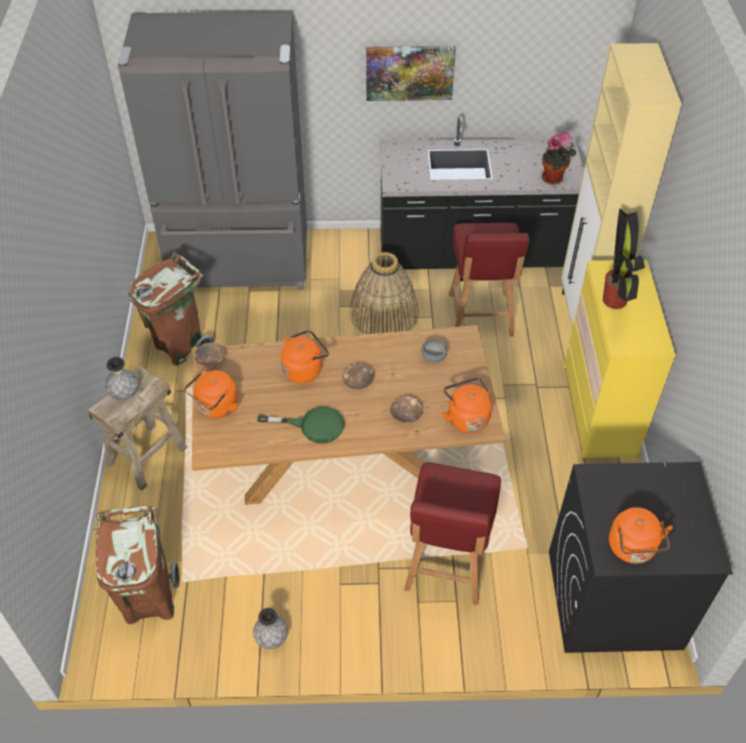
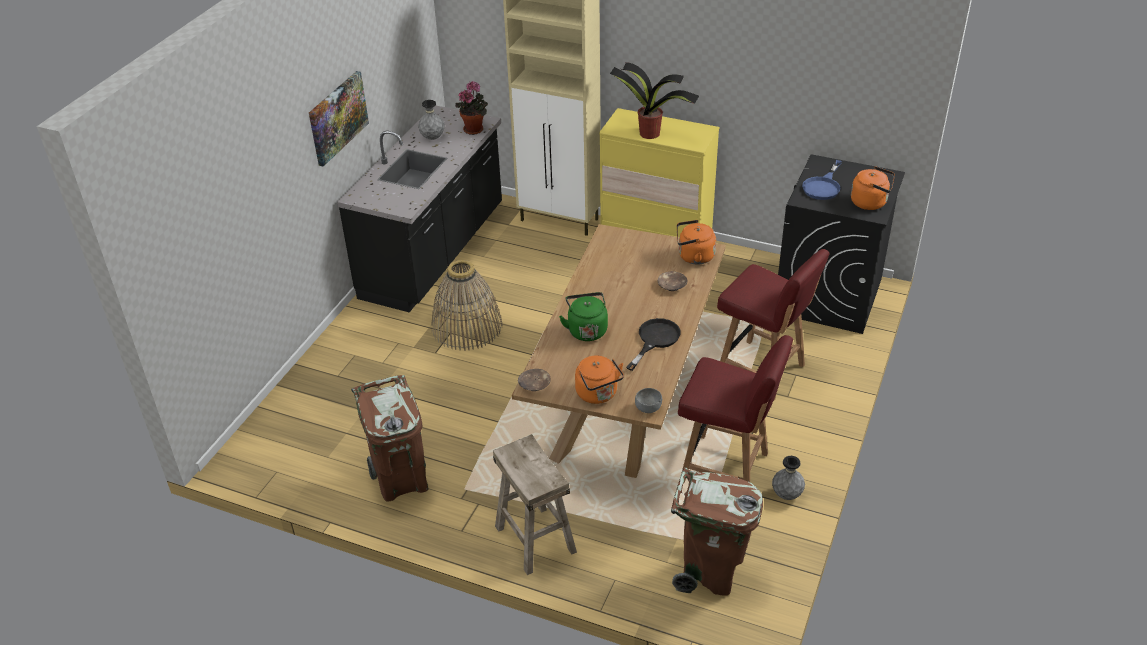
camera: 65 degrees left, 10 degrees down
(125, 395) = (524, 470): grey vase -> grey vase (433, 138)
(240, 264) = (318, 407): grey fridge -> none
(304, 369) = (586, 330): orange kettle -> green kettle
(313, 426) = (655, 340): green frying pan -> black frying pan
(358, 380) = (619, 302): brown bowl -> none
(433, 357) = (620, 255): grey bowl -> grey bowl (648, 408)
(480, 316) = (513, 272): red chair -> red chair (726, 468)
(636, 491) = (823, 186): none -> blue frying pan

